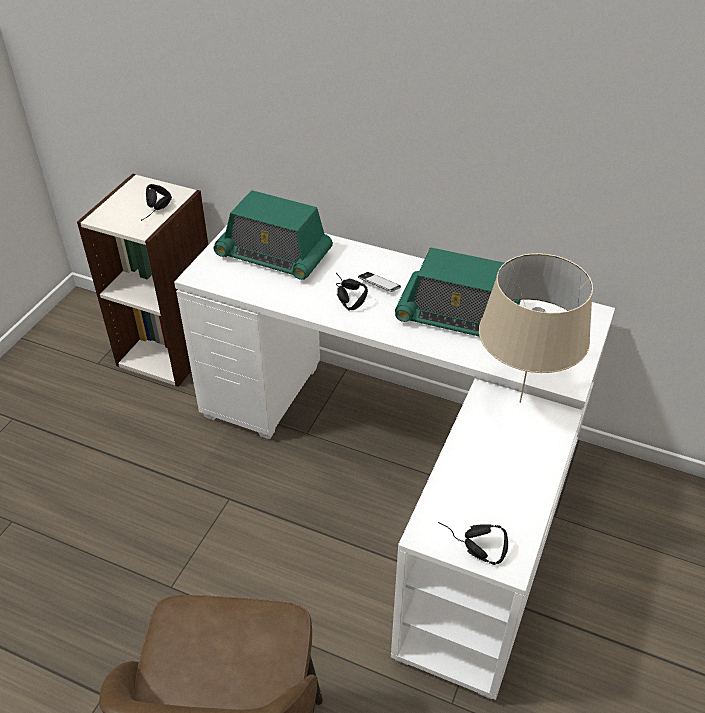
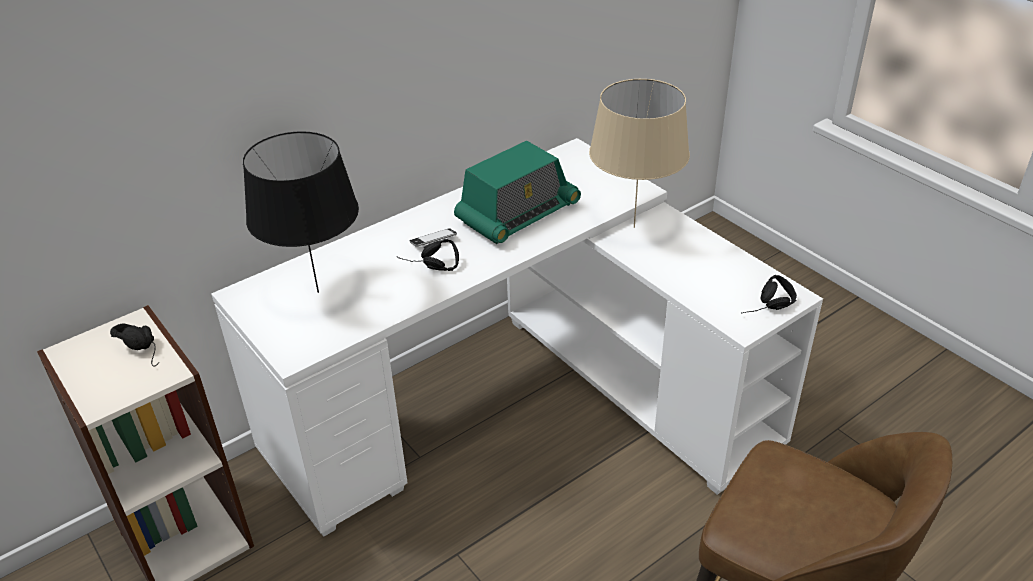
camera: 60 degrees left, 5 degrees down
(274, 255) = (318, 291): radio -> black table lamp

